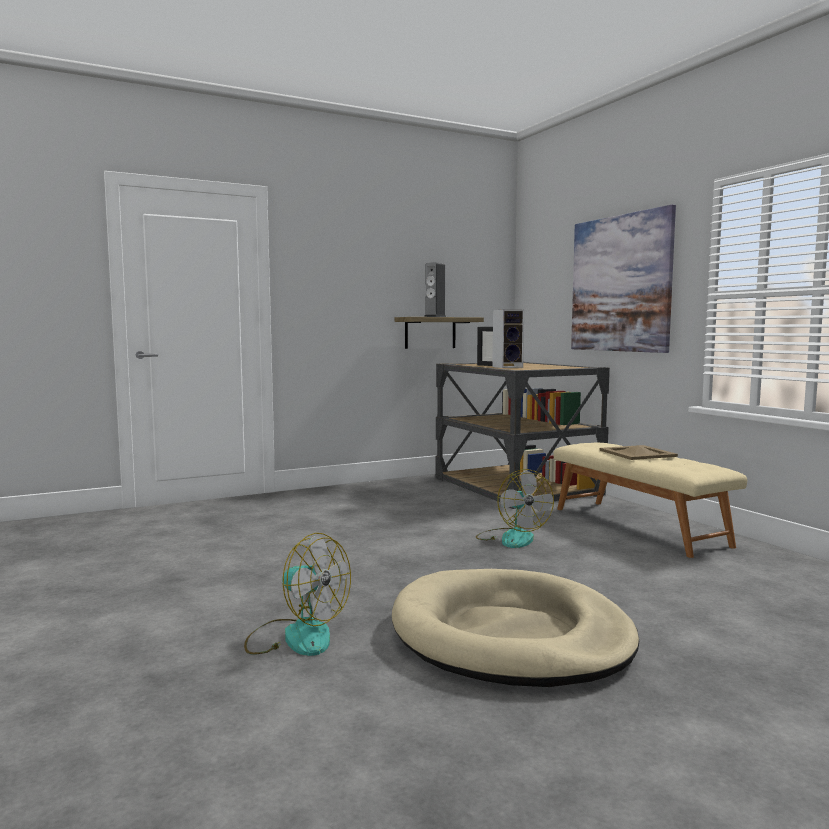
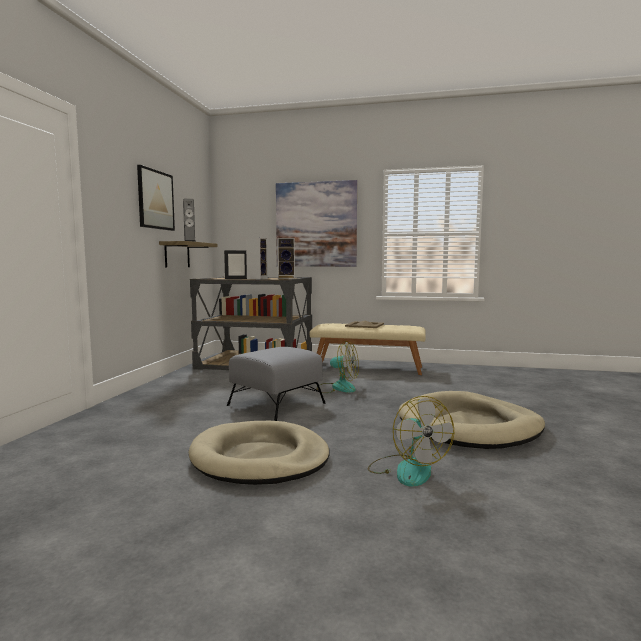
camera: 50 degrees left, 0 degrees up
(238, 572) = (259, 458): none -> beige dog bed
(296, 636) = (407, 469): fan -> fan turned 90 degrees clockwise
(391, 268) = (155, 200): none -> picture
(396, 534) = (277, 404): none -> grey ottoman
(542, 368) = (286, 278): none -> speaker

